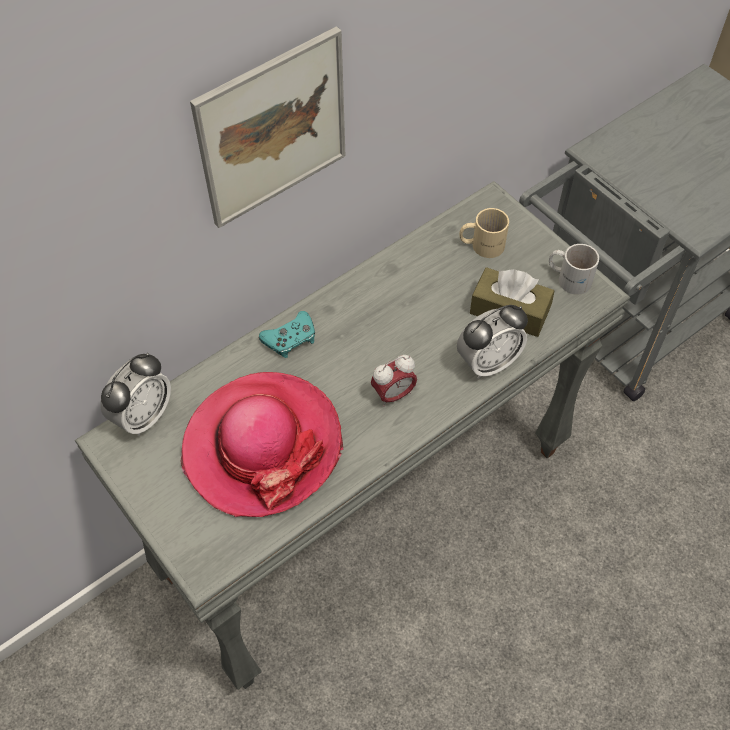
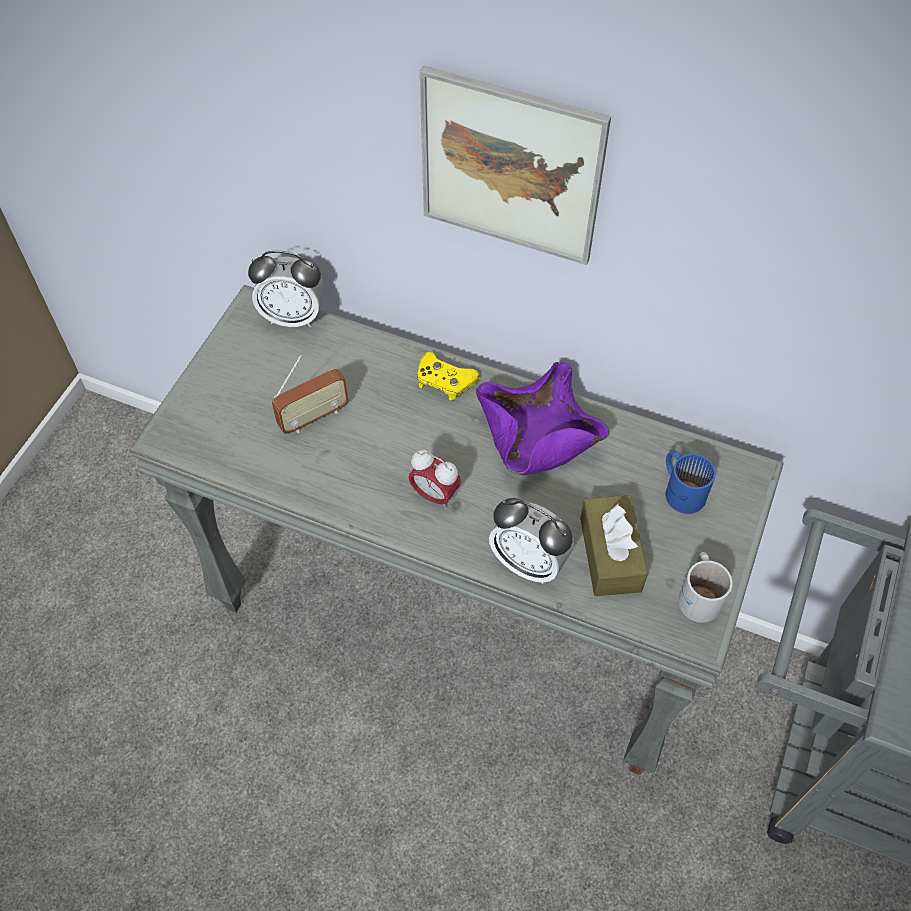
camera: 60 degrees right, 0 degrees up
(262, 446) = (313, 417): hat -> radio
(290, 339) = (444, 381): turquoise game controller -> yellow game controller
(383, 305) = (537, 436): none -> purple bowl
(481, 244) = (682, 489): beige mug -> blue mug

